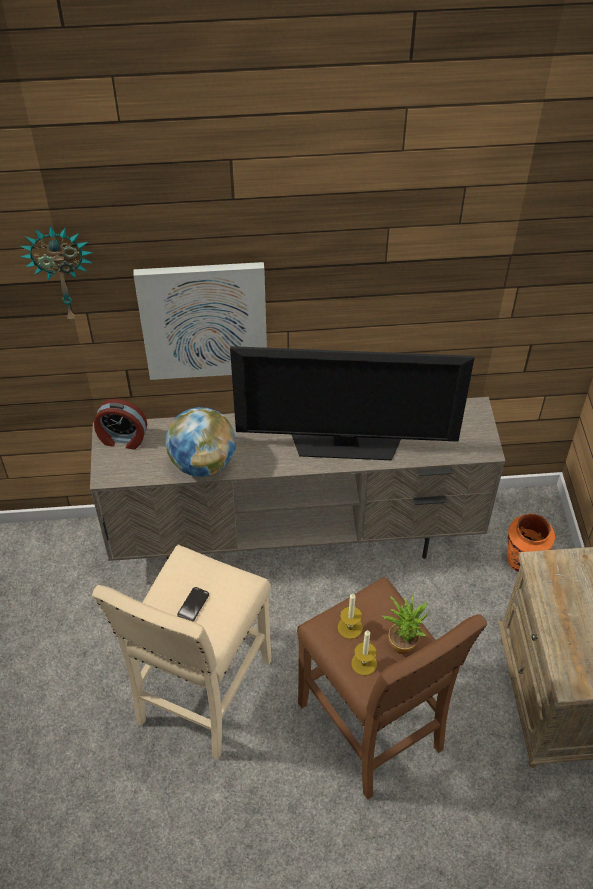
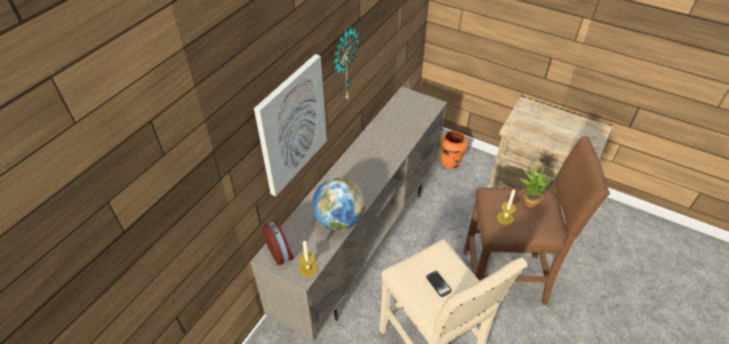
camera: 55 degrees left, 5 degrees down
(61, 272) = (213, 143): wall clock -> wall clock (343, 66)
(122, 438) = (280, 252): alarm clock -> alarm clock turned 75 degrees counterclockwise
(346, 442) = (383, 151): television -> none
(364, 663) = (533, 224): candle -> candle (308, 269)

